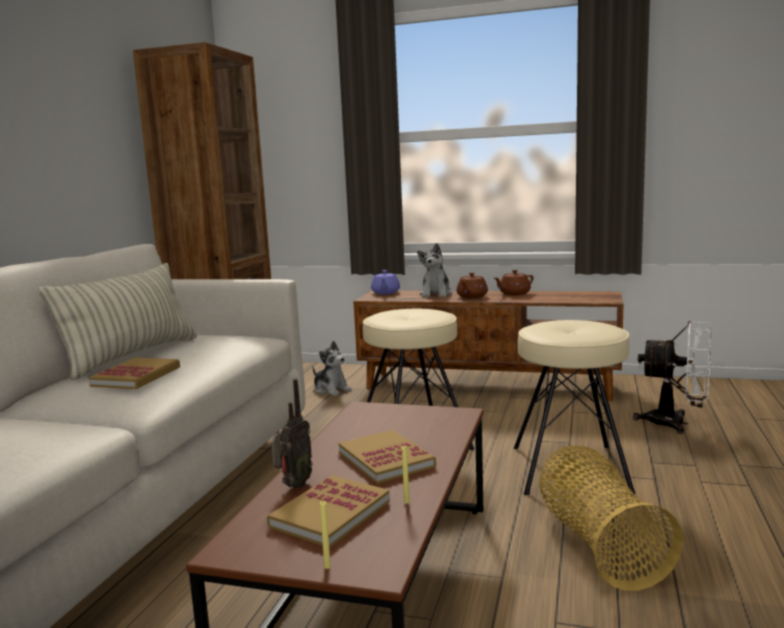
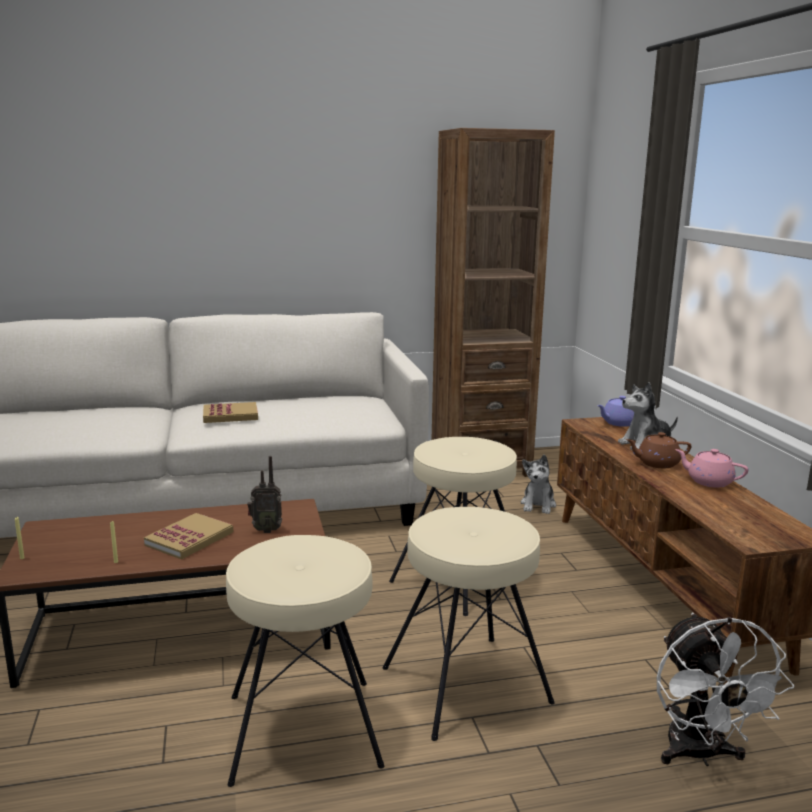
camera: 60 degrees right, 5 degrees up
(132, 356) = (283, 401): pillow -> none
(293, 486) = (133, 521): radio -> radio (266, 530)
(330, 514) = (92, 542): book -> none
(514, 294) = (708, 481): brown teapot -> pink teapot
(599, 545) = (303, 730): basket -> beige stool

